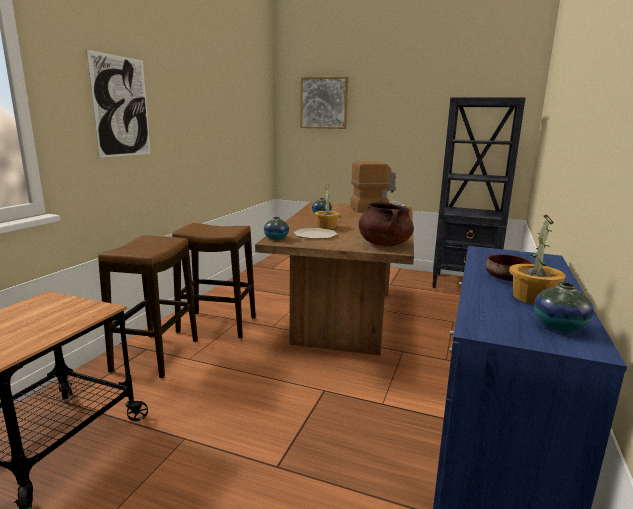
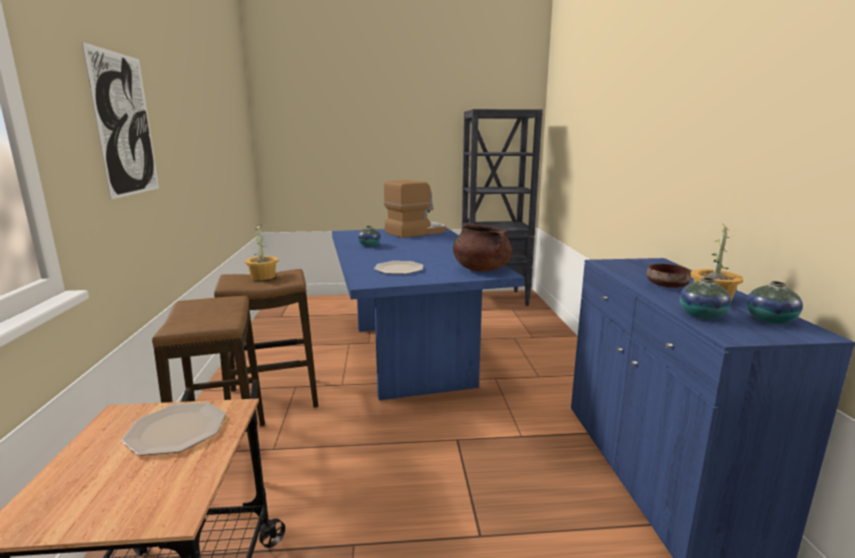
camera: 25 degrees left, 0 degrees up
(61, 312) = (175, 430): none -> plate
(276, 238) = (364, 279): vase -> vase (702, 316)
(324, 103) = (318, 114): picture -> none
(327, 226) = (396, 258): potted plant -> potted plant (263, 276)
(344, 316) = (409, 354): brown dining table -> blue dining table

